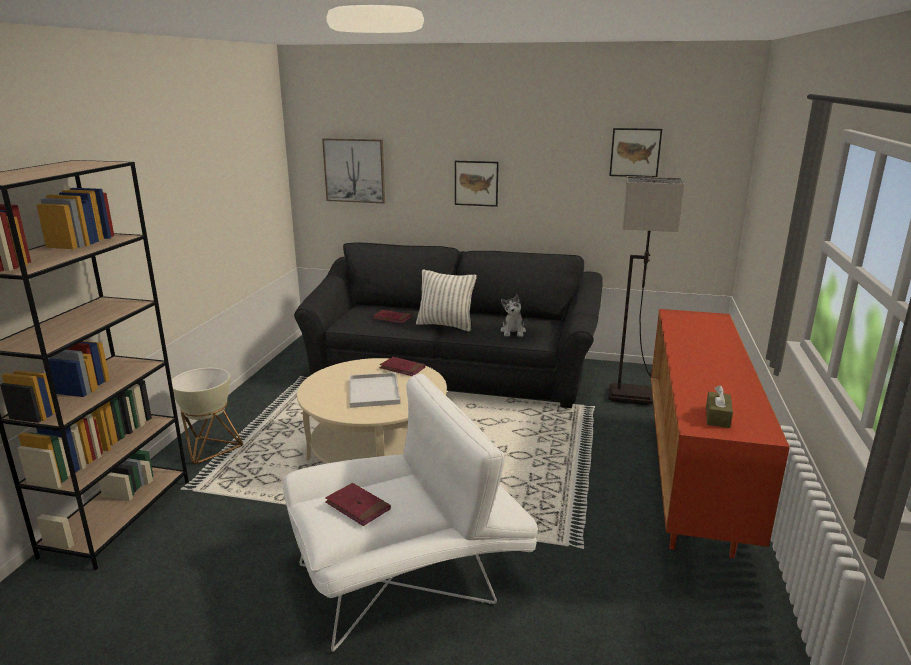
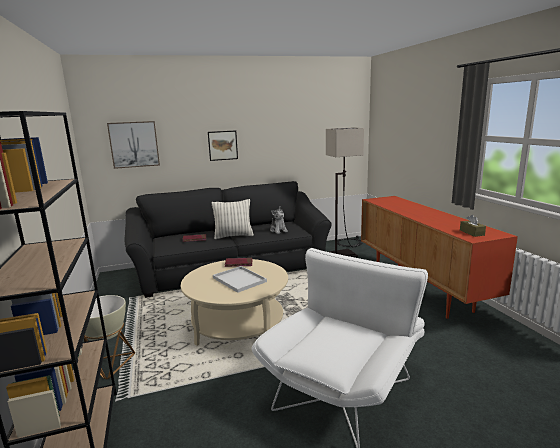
camera: 30 degrees left, 5 degrees down
(357, 506) = (328, 343): red book -> none
(635, 152) = (313, 119): picture -> none

